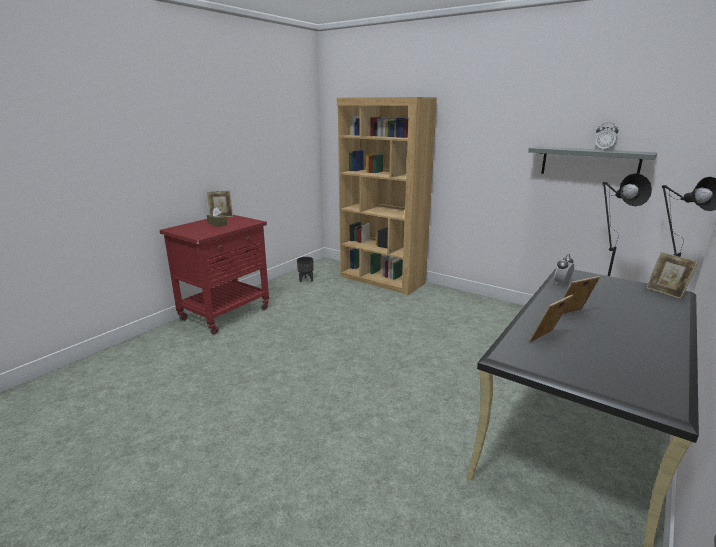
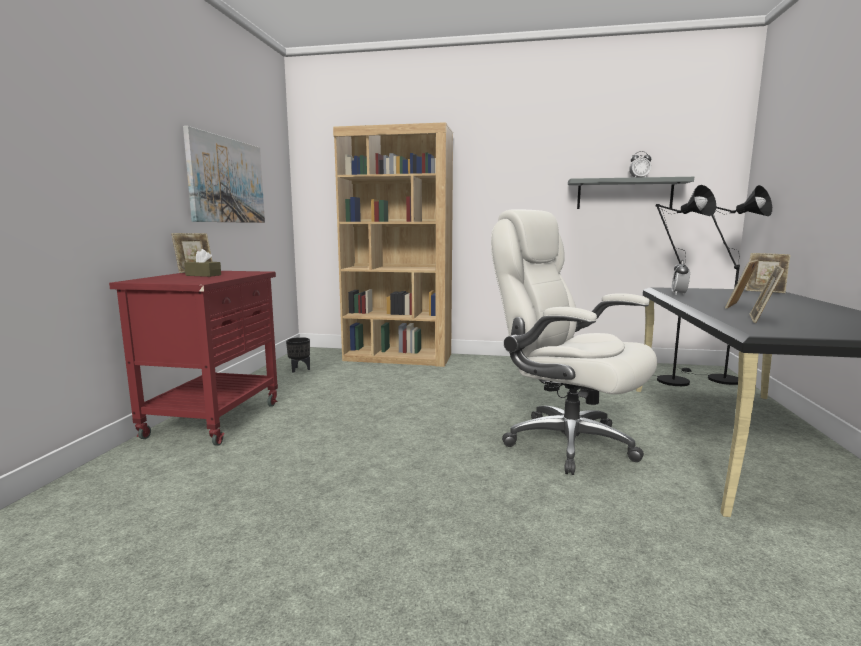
camera: 25 degrees left, 10 degrees down
(255, 146) = (227, 180): none -> picture
(423, 387) = (567, 443): none -> white office chair

